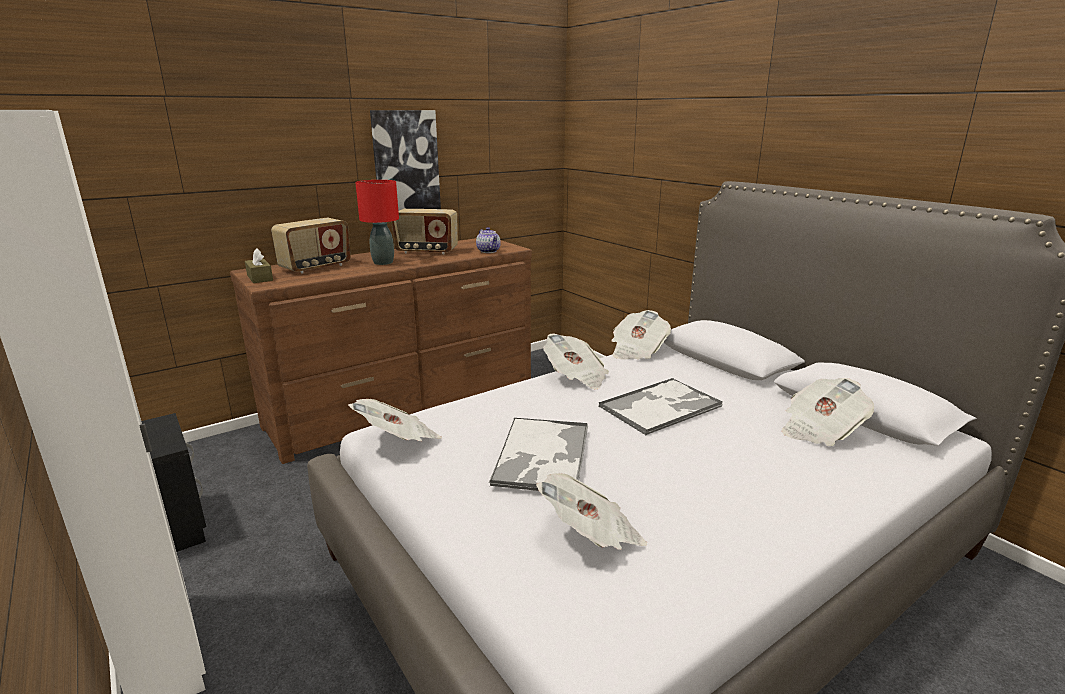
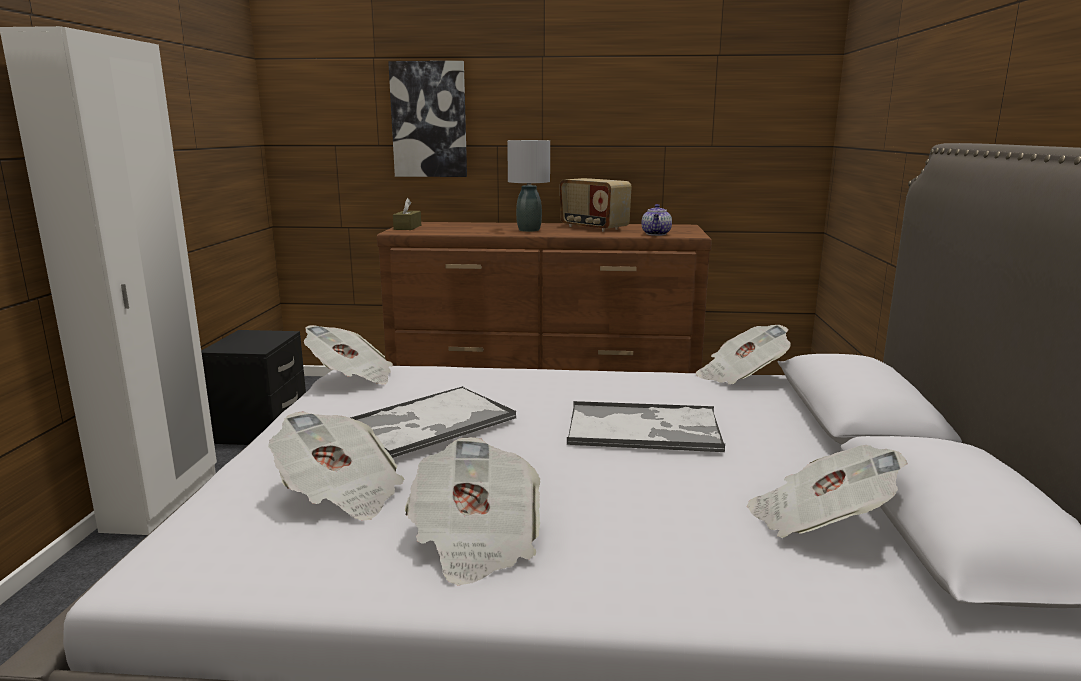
camera: 40 degrees right, 5 degrees down
(316, 267) = (466, 226): radio -> none
(382, 262) = (528, 230): red table lamp -> grey table lamp
(405, 163) = (598, 128): picture -> picture (429, 120)
(576, 377) = (610, 379): newspaper -> newspaper (475, 542)

